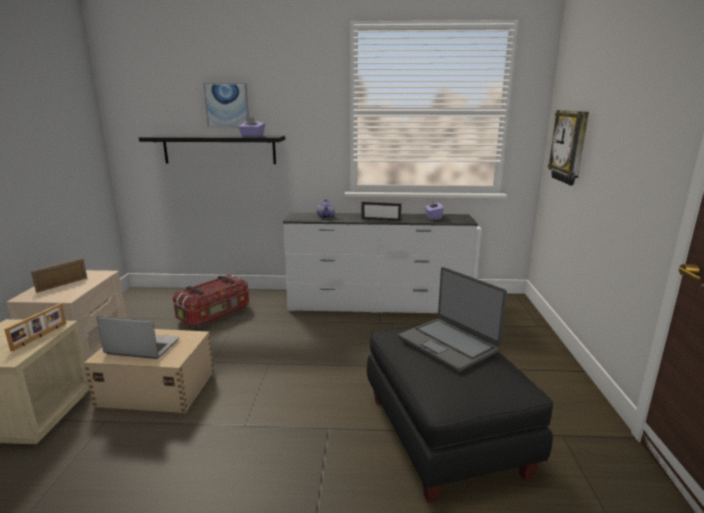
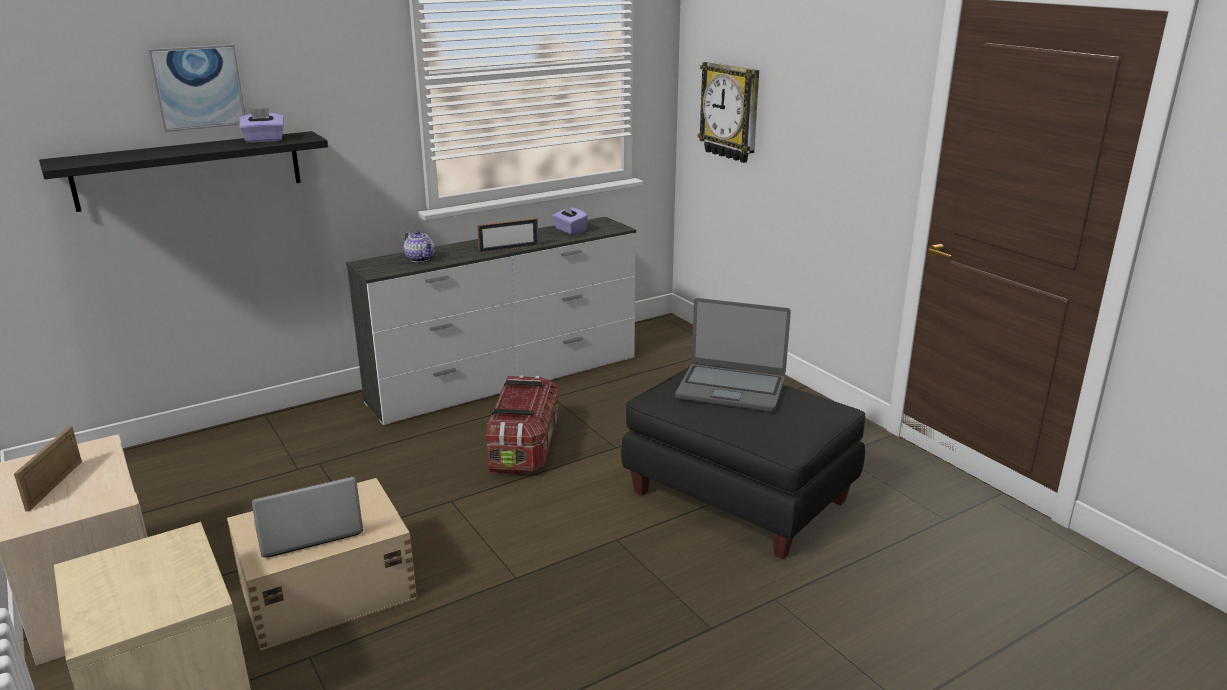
camera: 35 degrees left, 5 degrees up
(40, 336) = (186, 559): picture frame -> none
(215, 314) = (267, 467): storage box -> storage box (525, 446)

